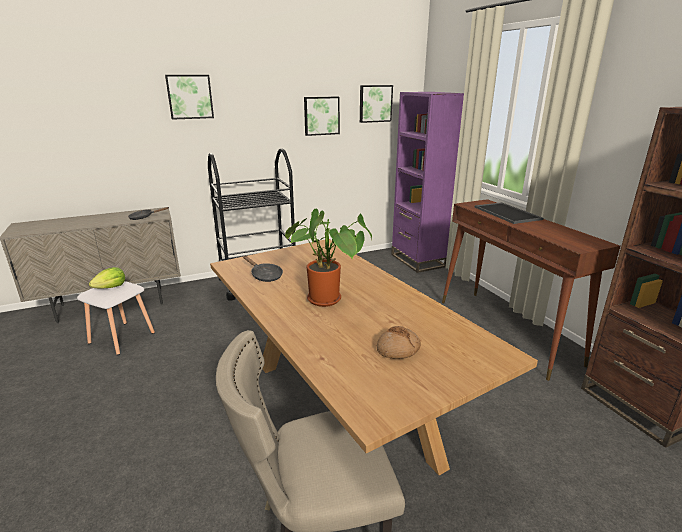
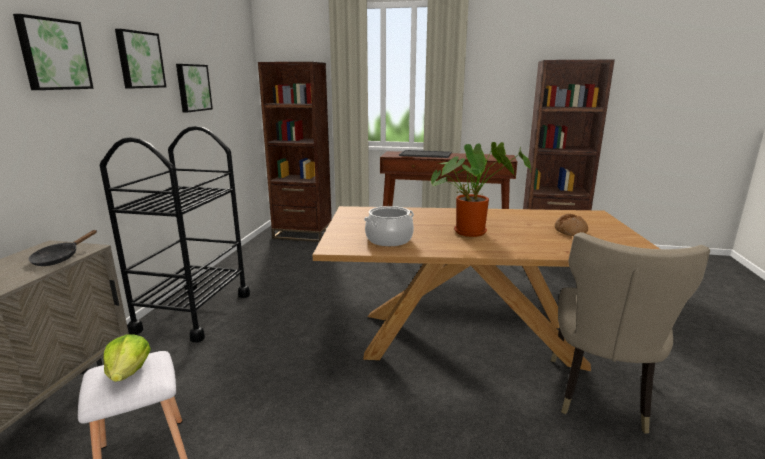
camera: 55 degrees left, 5 degrees down
(264, 276) = (389, 240): black frying pan -> cooking pot
(375, 103) = (229, 75): picture -> picture (139, 60)
(417, 260) = (302, 234): purple bookcase -> brown bookcase

